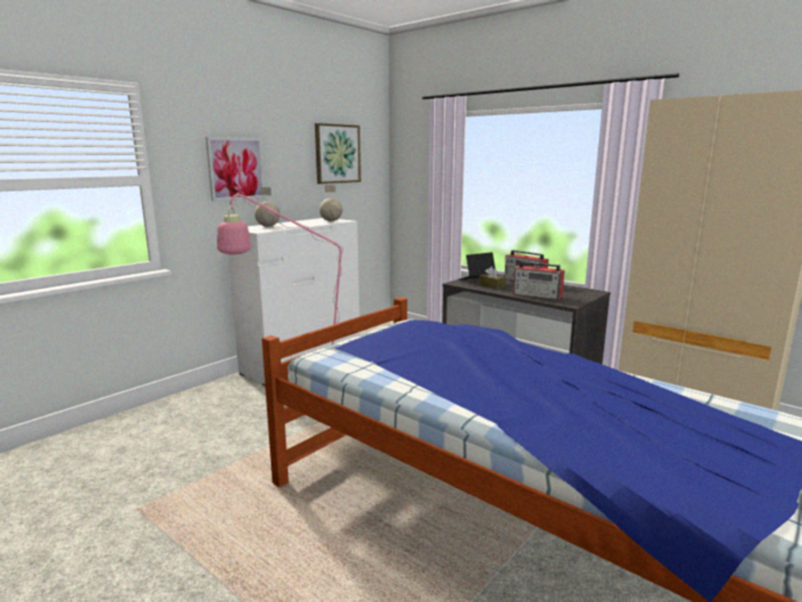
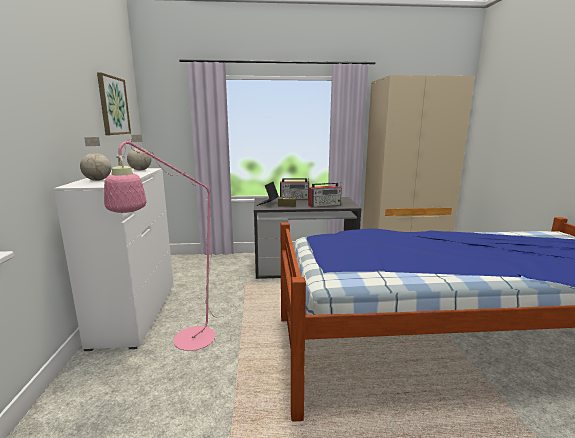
camera: 45 degrees left, 0 degrees up
(236, 168) = (48, 116): picture -> none

